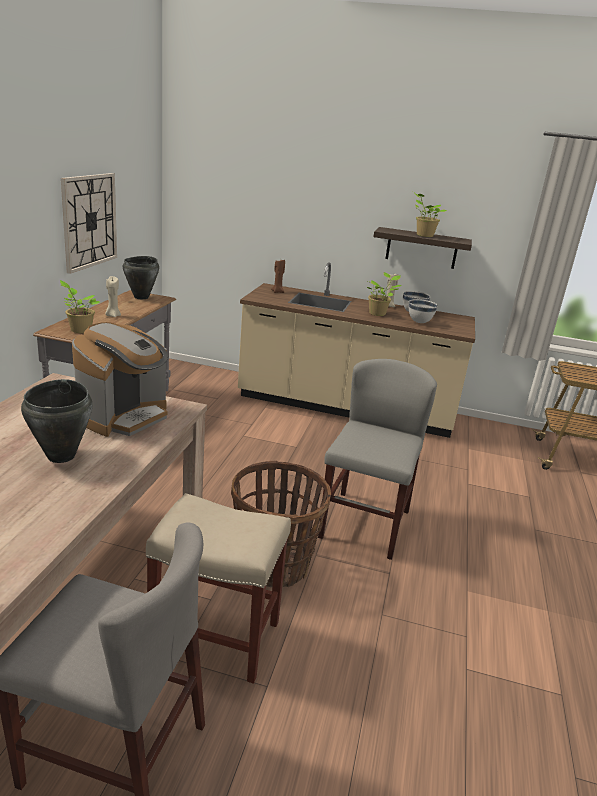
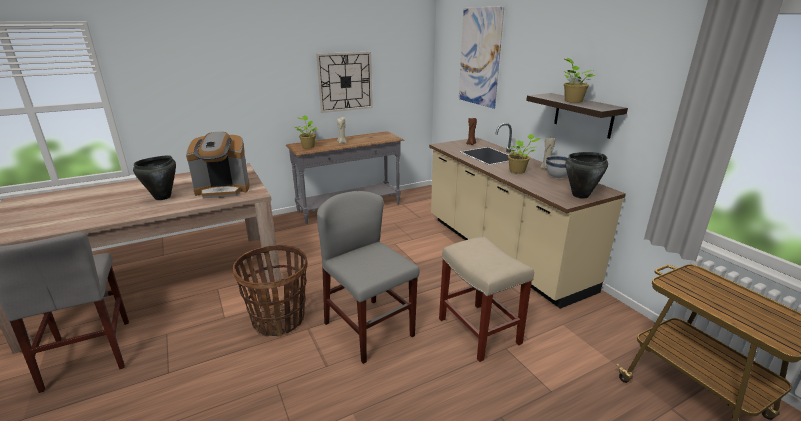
camera: 50 degrees right, 0 degrees up
(141, 297) = (383, 136): black cooking pot -> black cooking pot (581, 195)
(217, 636) = (195, 336): beige stool -> beige stool (480, 331)
(261, 184) = (479, 57): none -> picture
(365, 524) = (369, 329): grey chair -> grey chair turned 105 degrees counterclockwise
(419, 322) = (541, 184): white bowl -> none

